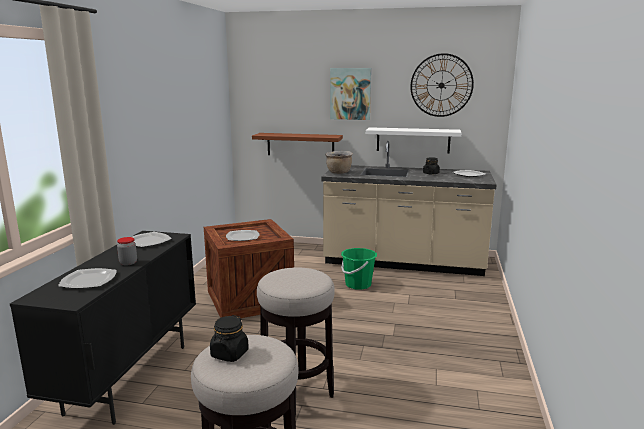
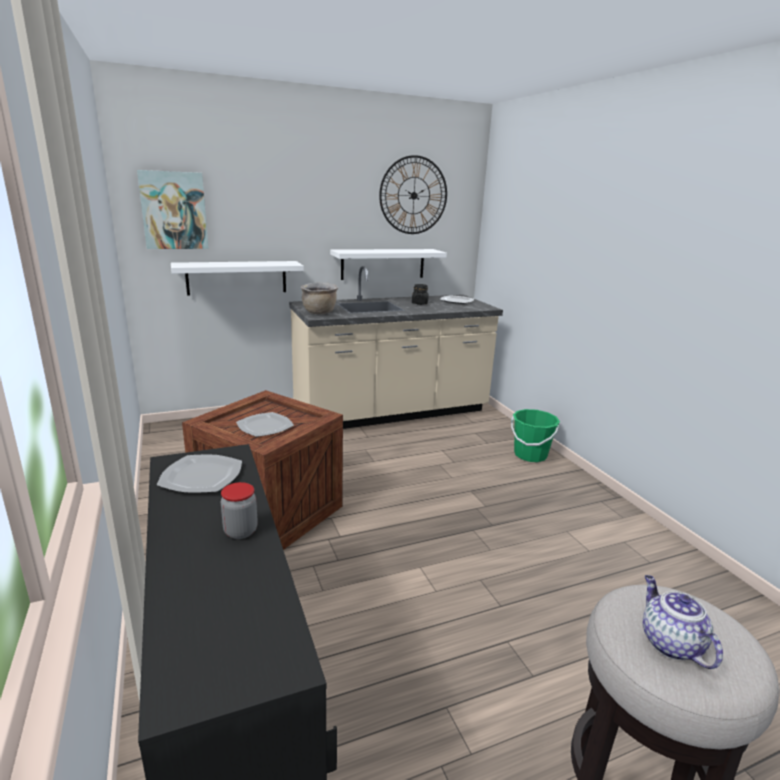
camera: 35 degrees left, 5 degrees up
(89, 281) = (232, 598): plate -> none
(229, 354) = (669, 643): black jar -> teapot
(297, 393) = (483, 626): stool -> none
(300, 145) = (237, 277): brown shelf -> white shelf
(350, 94) = (305, 204): picture -> picture (174, 210)
(358, 284) = (377, 452): green bucket -> green bucket (530, 455)

